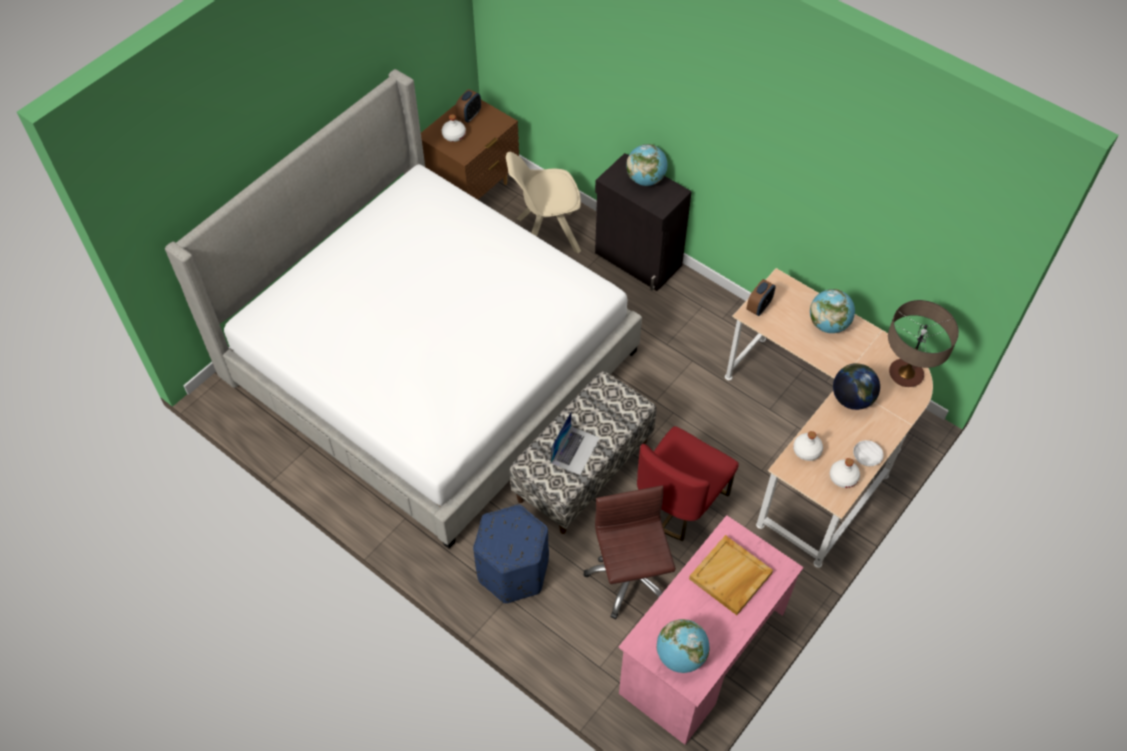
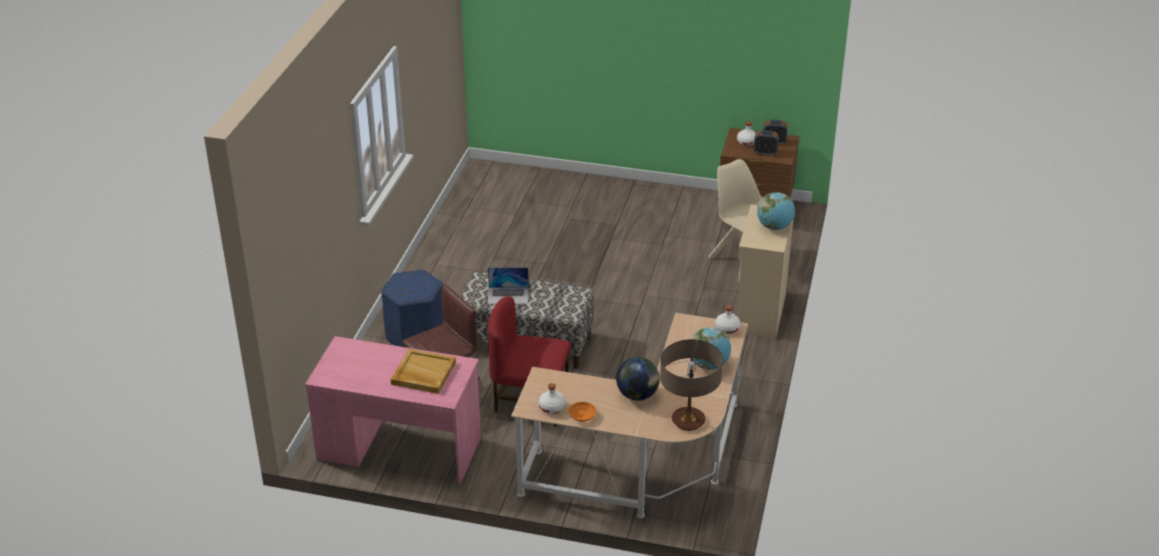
camera: 65 degrees right, 20 degrees down
(430, 363) = (570, 244): bed -> none
(638, 260) = (759, 314): black cabinet -> beige cabinet
(680, 656) = (341, 366): globe -> none
(759, 307) = (696, 324): alarm clock -> alarm clock (765, 153)
(806, 450) = (565, 382): white bottle -> white bottle (727, 328)
(867, 457) = (582, 416): white bowl -> orange bowl

